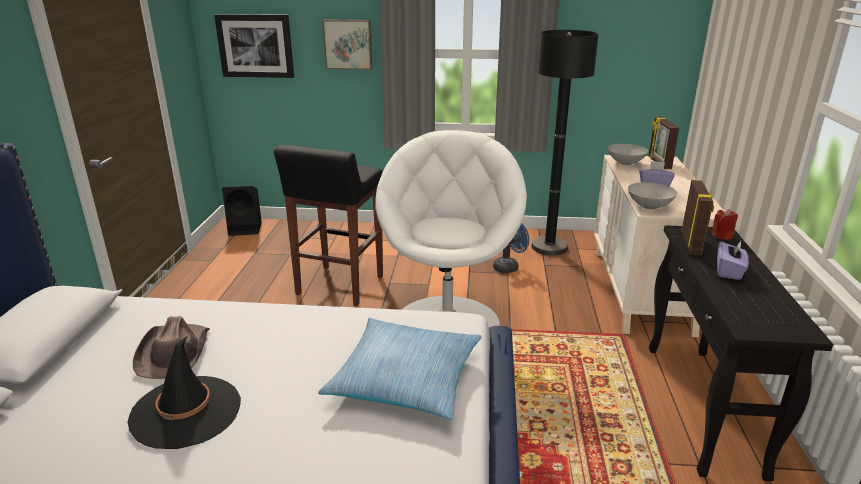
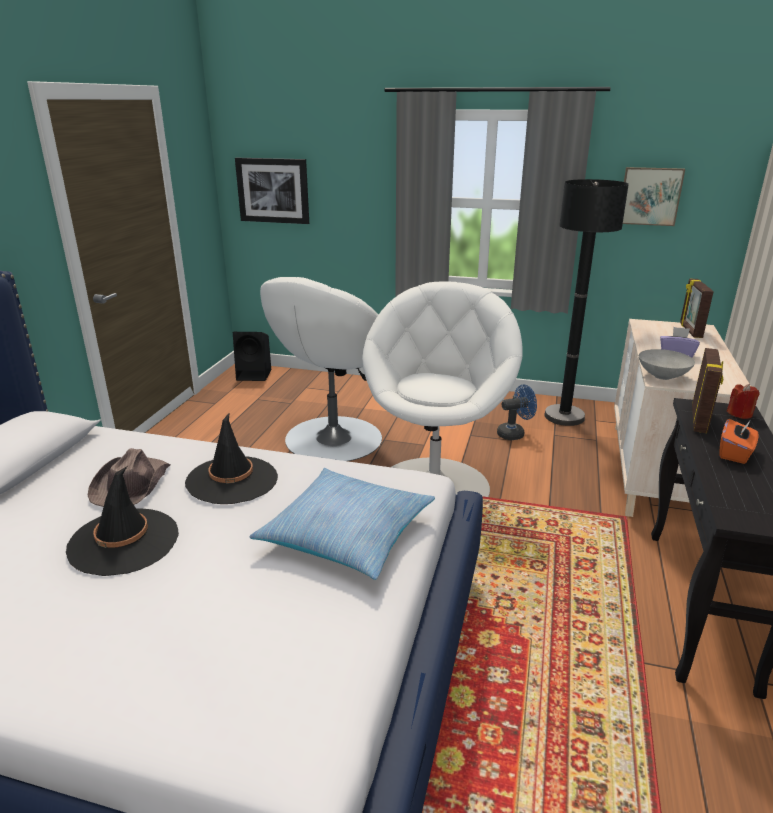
camera: 10 degrees right, 0 degrees up
(277, 338) = (232, 480): none -> black hat
(339, 286) = (332, 439): black stool -> white armchair
(348, 44) = (364, 190): picture -> picture (650, 196)
(626, 163) = (651, 329): grey bowl -> none
(729, 271) = (735, 453): purple tissue box -> orange tissue box

